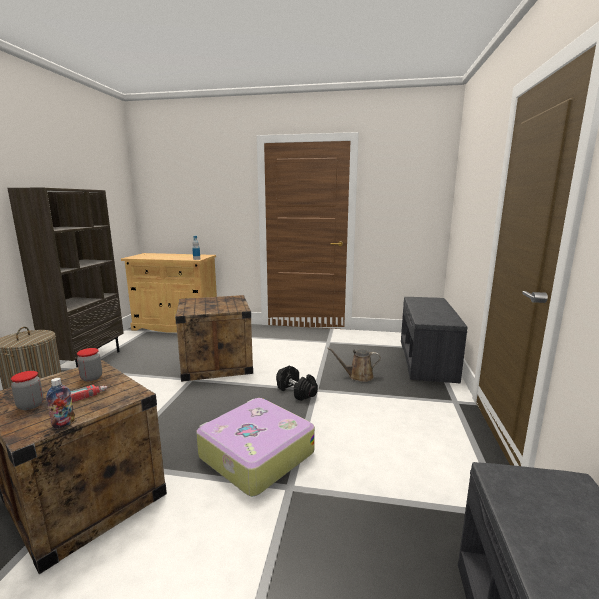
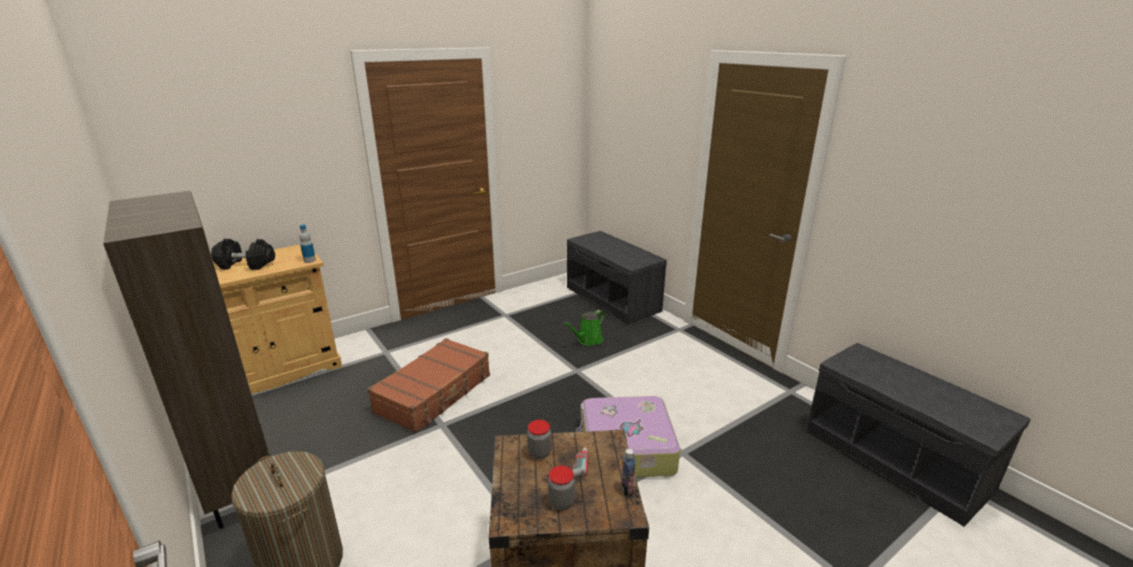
camera: 45 degrees left, 10 degrees up
(216, 364) = (435, 394): crate -> brown suitcase
(296, 391) = (564, 380): black dumbbell -> black dumbbell (246, 265)
(358, 376) = (588, 340): brown watering can -> green watering can

